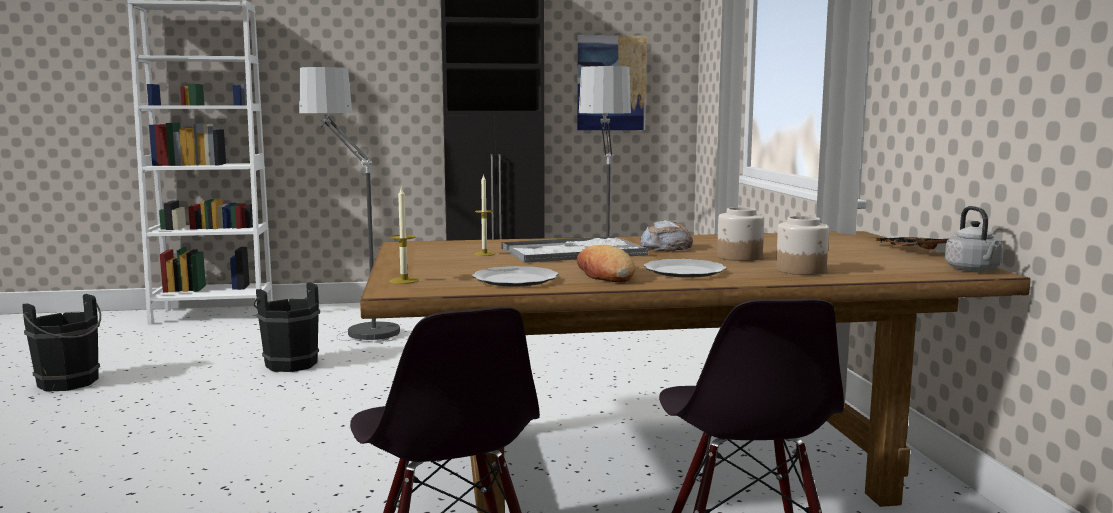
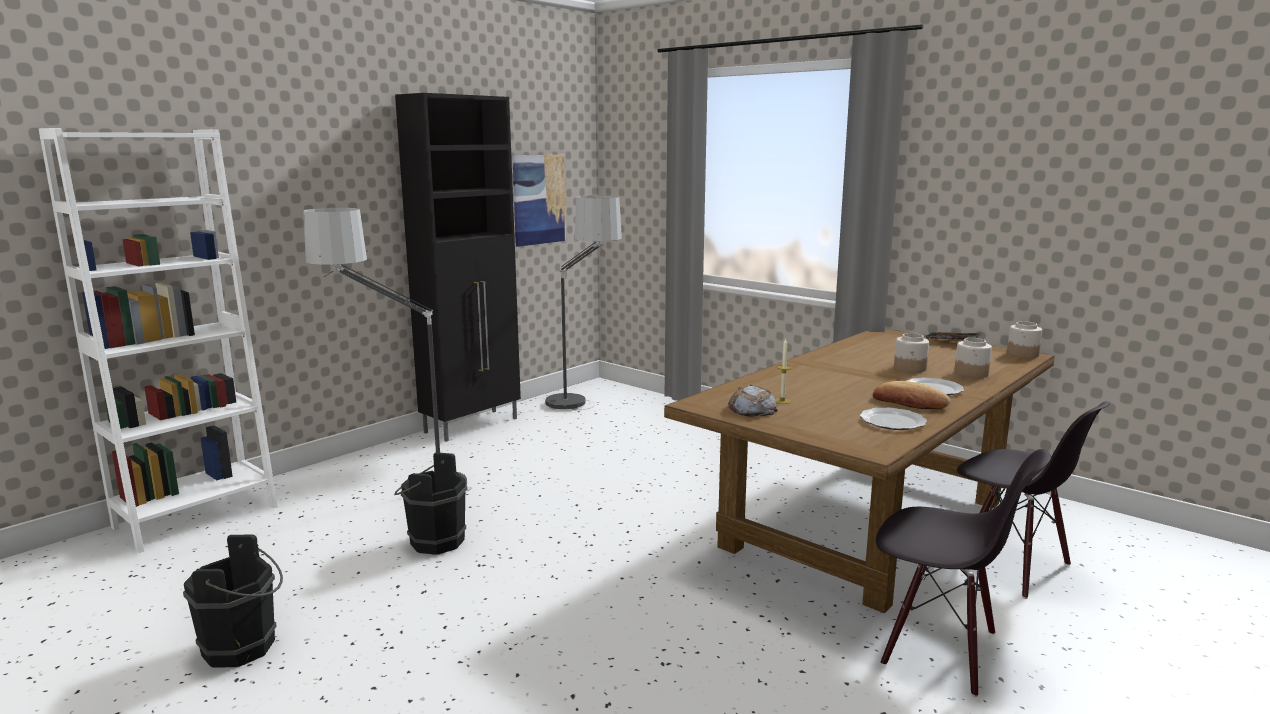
camera: 40 degrees left, 5 degrees up
(404, 280) = (844, 441): candle -> none
(574, 252) = (821, 385): tray -> none
(665, 247) = (847, 368): bread -> bread (752, 409)
(973, 270) = (1023, 354): grey kettle -> jar

